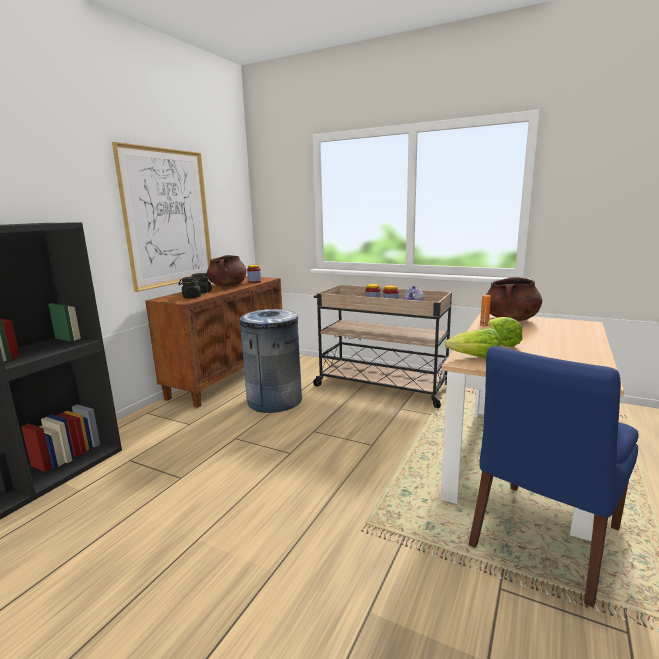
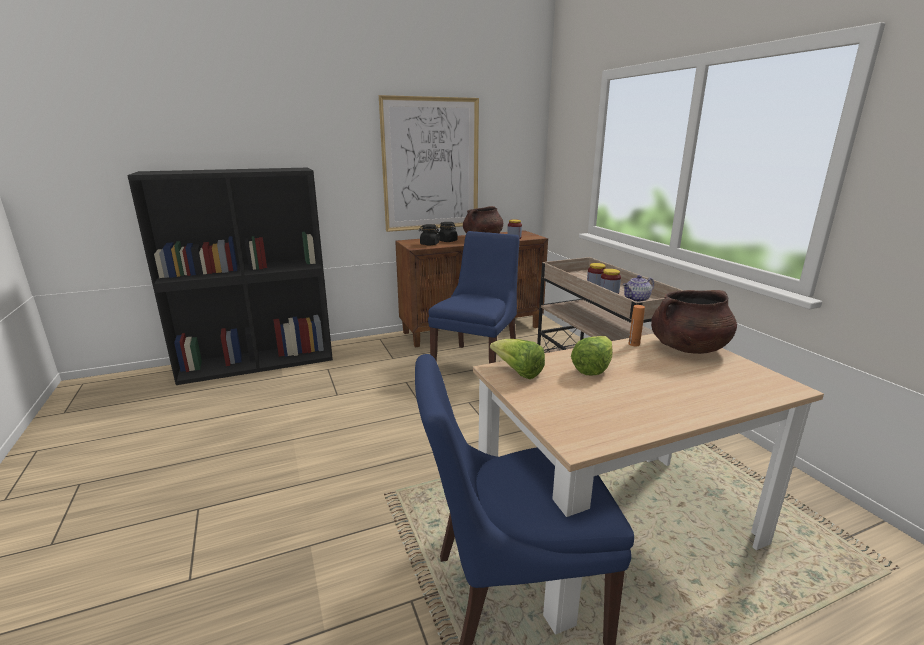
camera: 40 degrees right, 5 degrees up
(274, 401) = (477, 363): grey trash can -> blue chair

